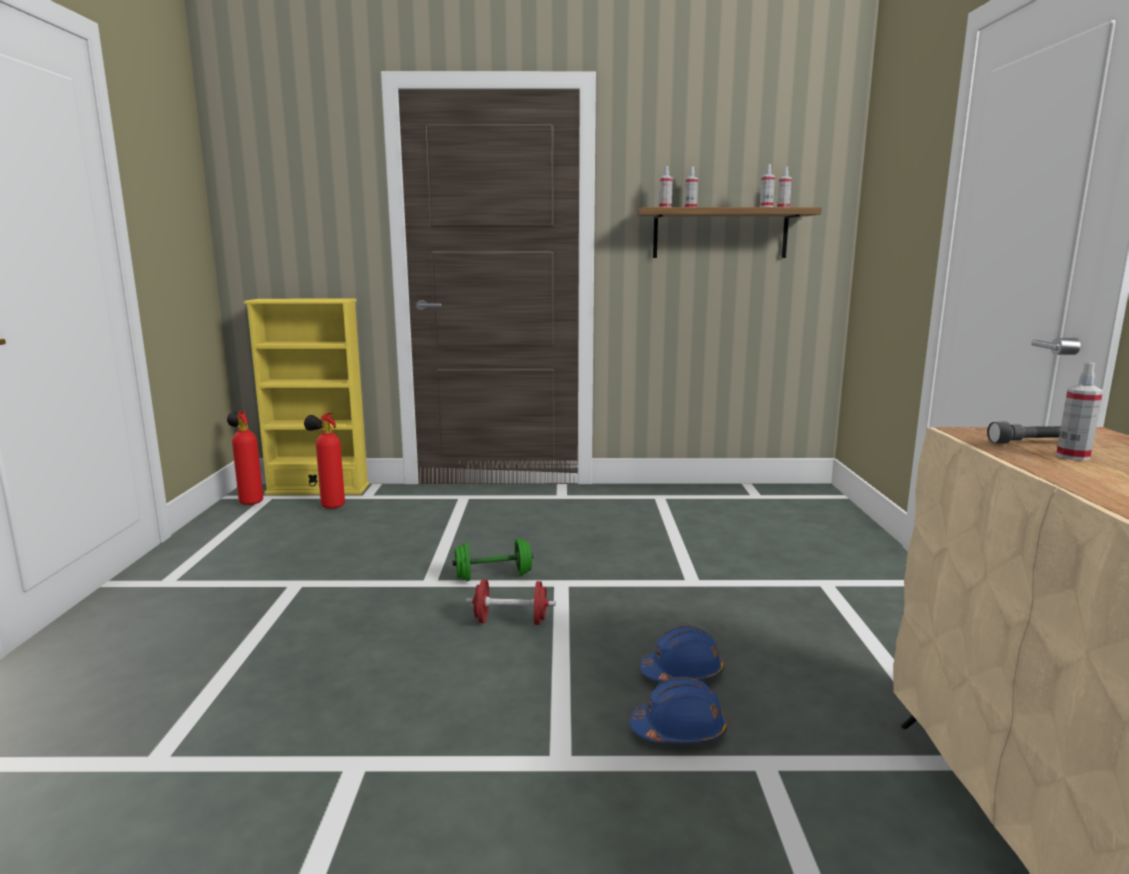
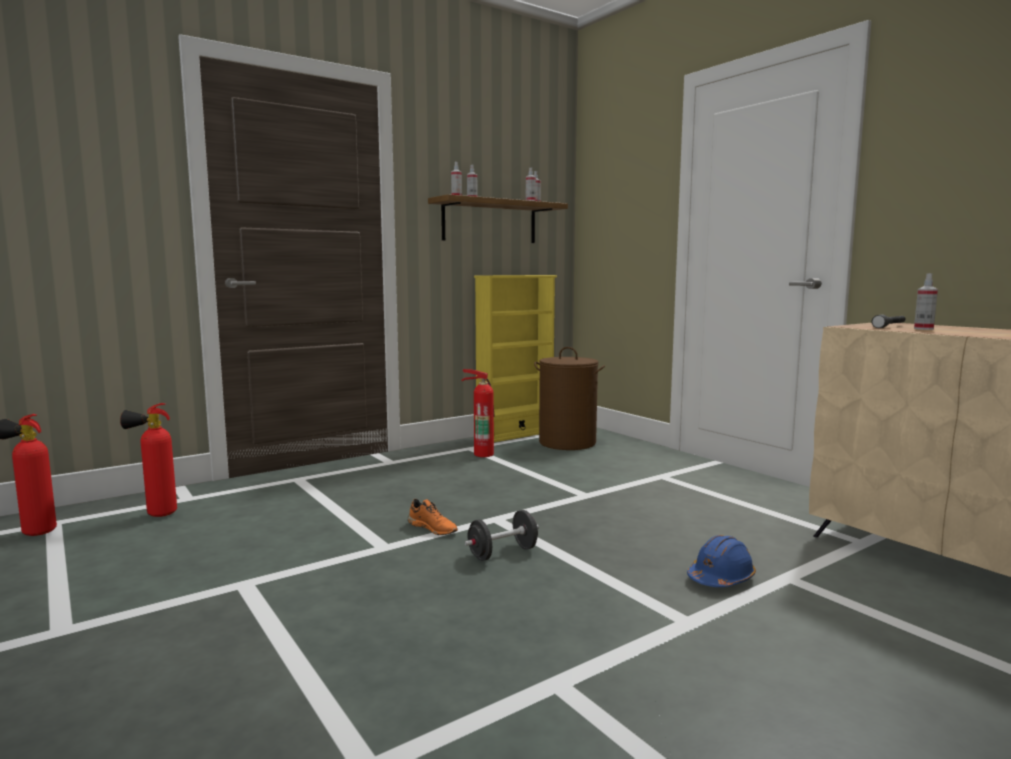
camera: 35 degrees left, 5 degrees down
(318, 489) = (111, 504): yellow bookcase -> yellow bookcase (515, 434)
(493, 576) = (433, 528): green dumbbell -> orange shoe
(511, 621) = (502, 553): red dumbbell -> black dumbbell
(662, 506) = (482, 454): none -> fire extinguisher
(682, 673) = (668, 547): blue hard hat -> none
(778, 512) = (568, 443): none -> brown laundry basket

